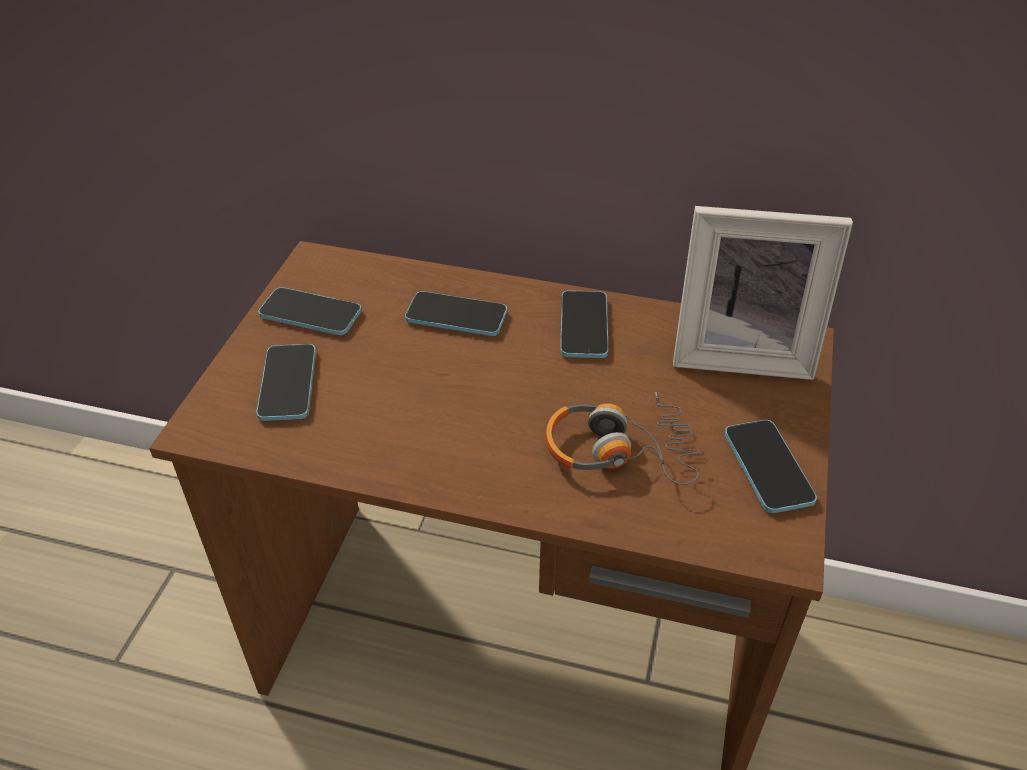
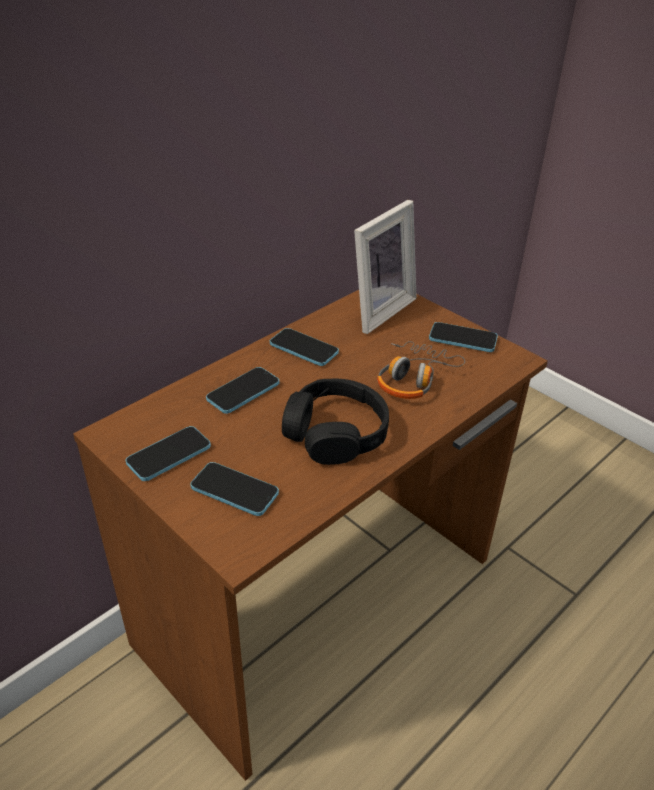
camera: 60 degrees left, 5 degrees down
(443, 421) = (335, 433): none -> black headphones

